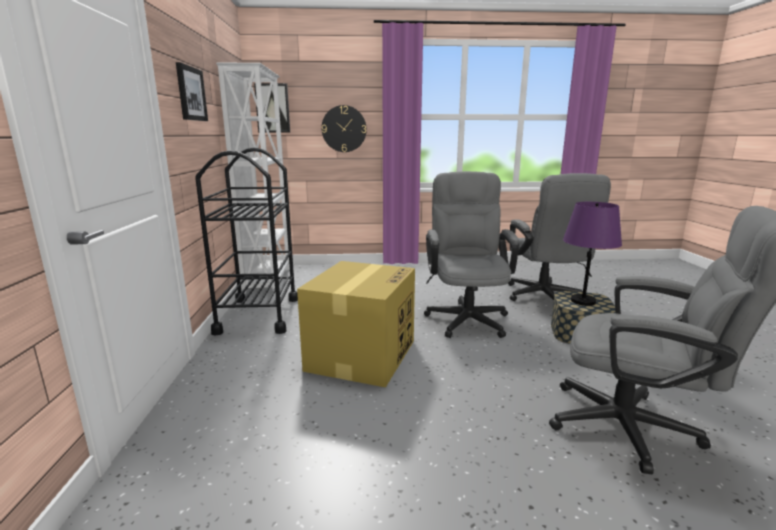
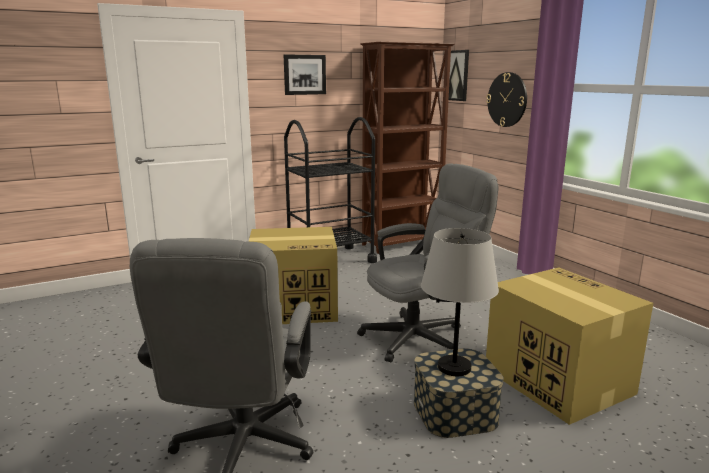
camera: 65 degrees right, 0 degrees up
(269, 280) = (403, 243): white bookcase -> brown bookcase
(545, 298) = (556, 380): grey office chair -> cardboard box
(582, 301) = (454, 367): purple table lamp -> grey table lamp

